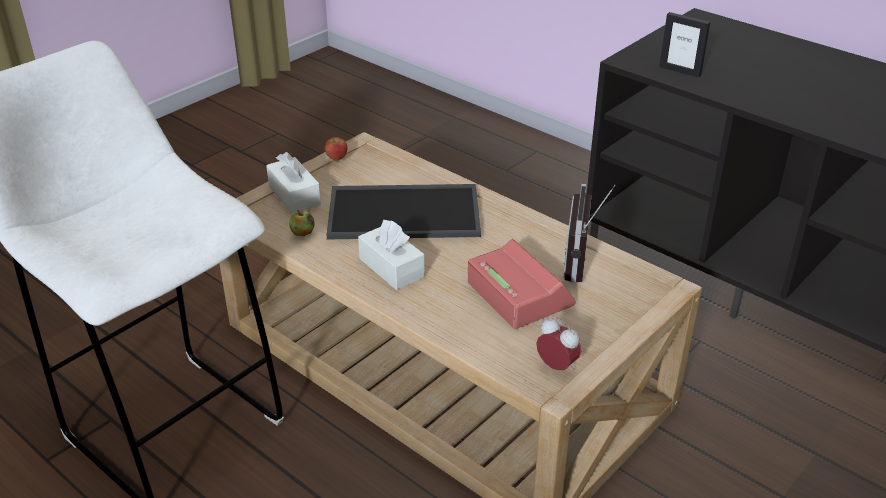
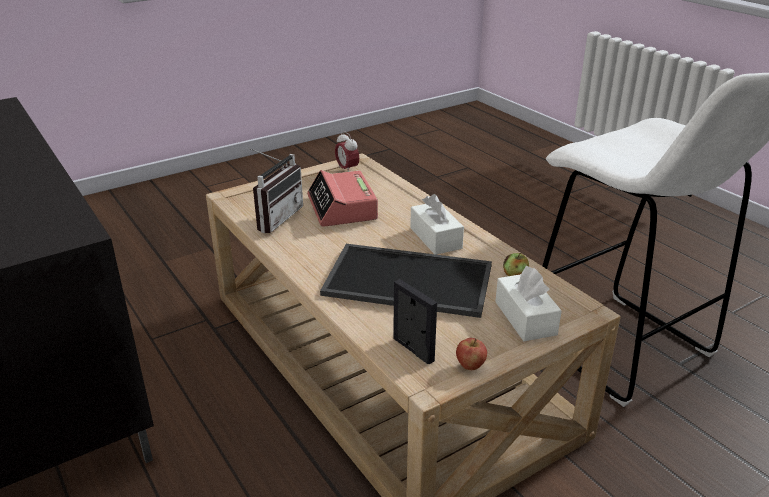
camera: 165 degrees left, 5 degrees down
(680, 71) = (42, 211): picture frame -> picture frame (413, 350)

